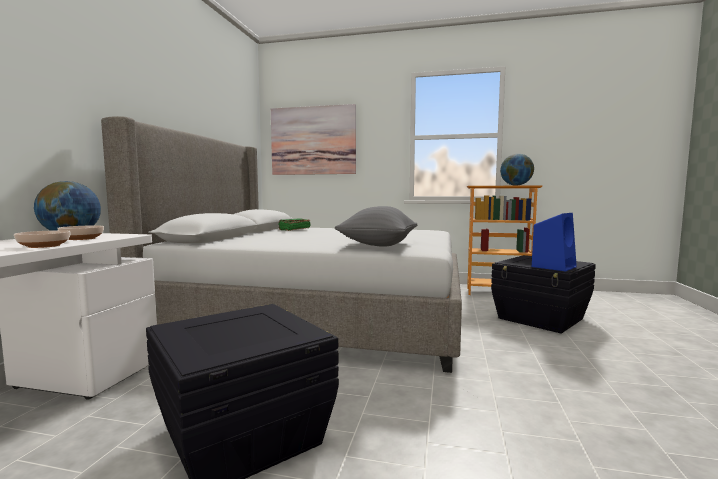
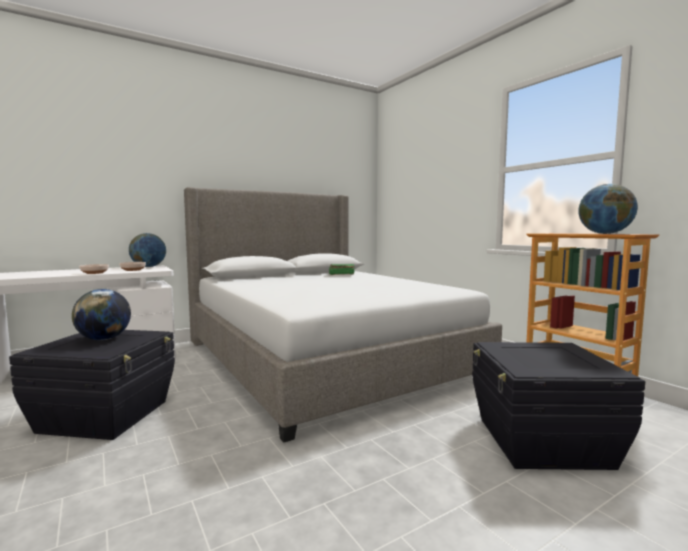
camera: 45 degrees right, 0 degrees up
(230, 327) = (103, 339): none -> globe
(313, 140) = (412, 183): picture -> none
(378, 245) = (289, 297): grey pillow -> none
(554, 266) = (532, 365): blue speaker -> none

